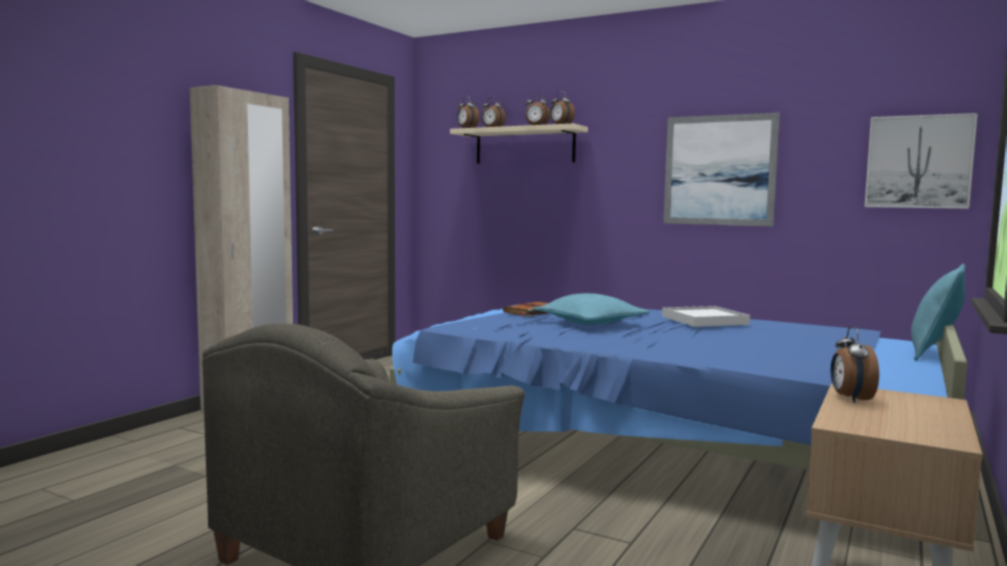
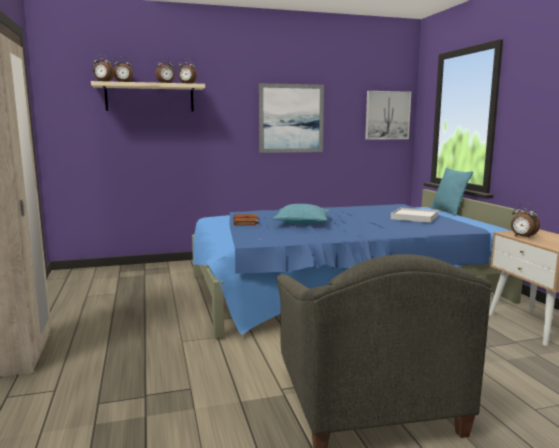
camera: 45 degrees left, 5 degrees up
(704, 320) = (341, 211): white tray -> white tray (414, 217)

